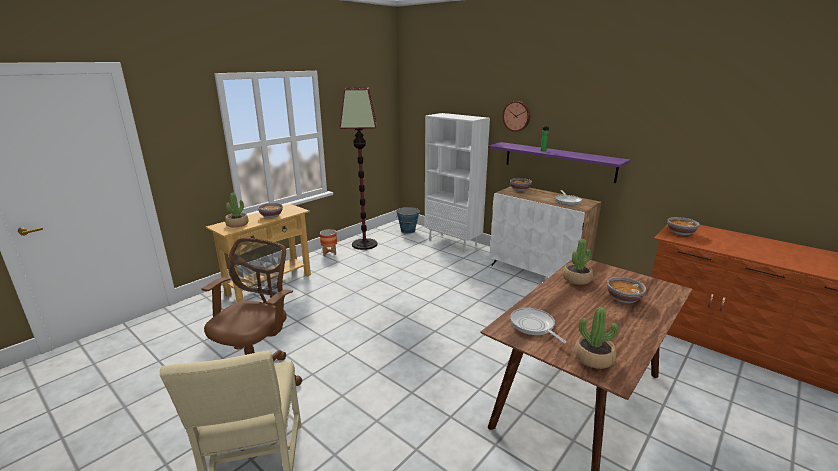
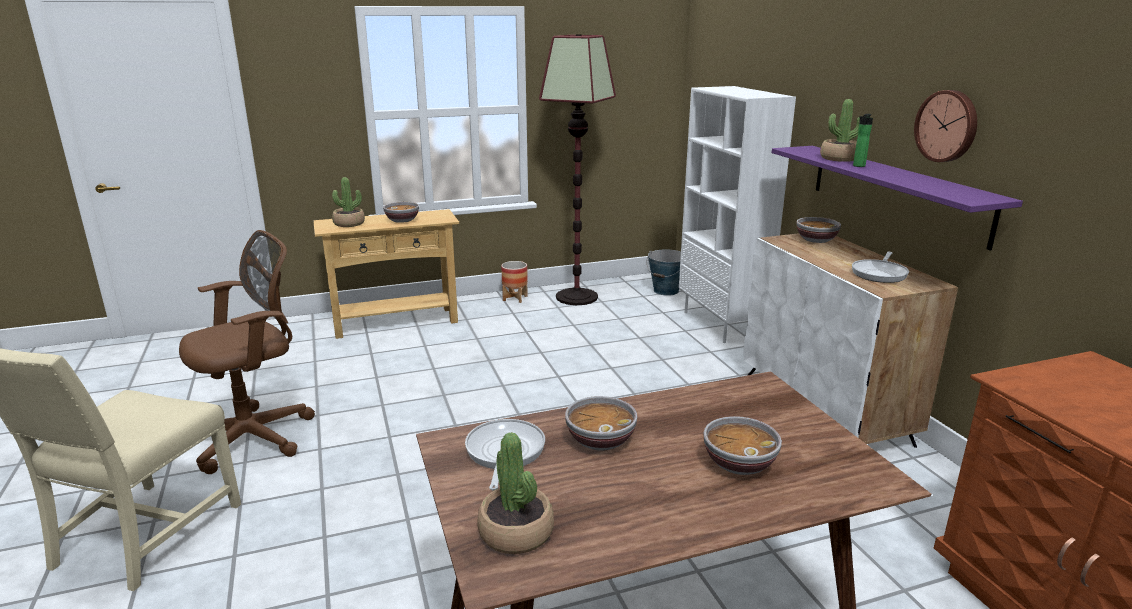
camera: 30 degrees right, 0 degrees up
(517, 116) = (839, 95): wall clock -> wall clock (947, 126)
(576, 279) = (703, 407): potted plant -> potted plant (839, 158)
(680, 232) = (1058, 380): bowl -> bowl (600, 440)

